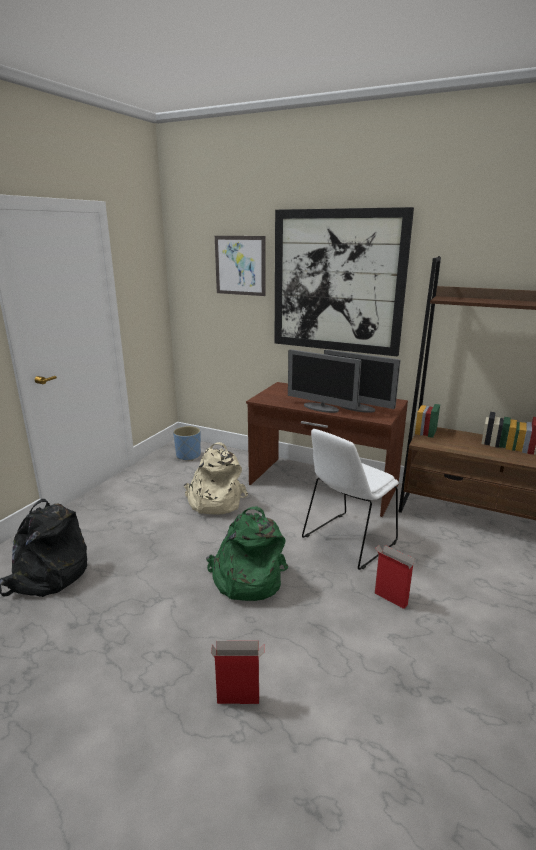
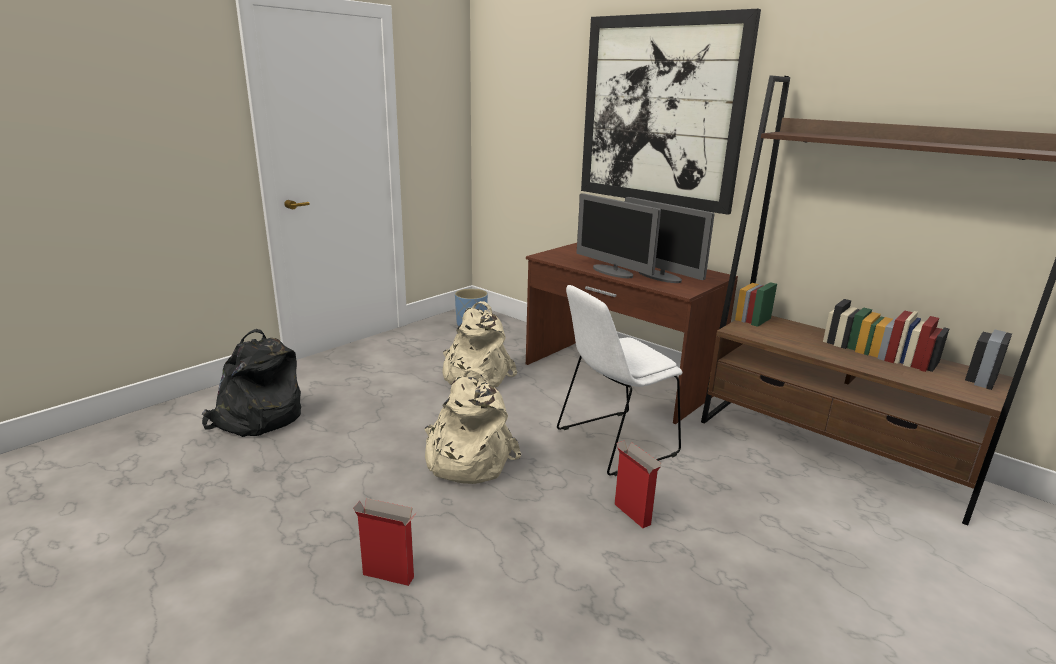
camera: 15 degrees right, 0 degrees up
(240, 265) = (549, 90): picture -> none
(246, 578) = (466, 460): green backpack -> beige backpack

